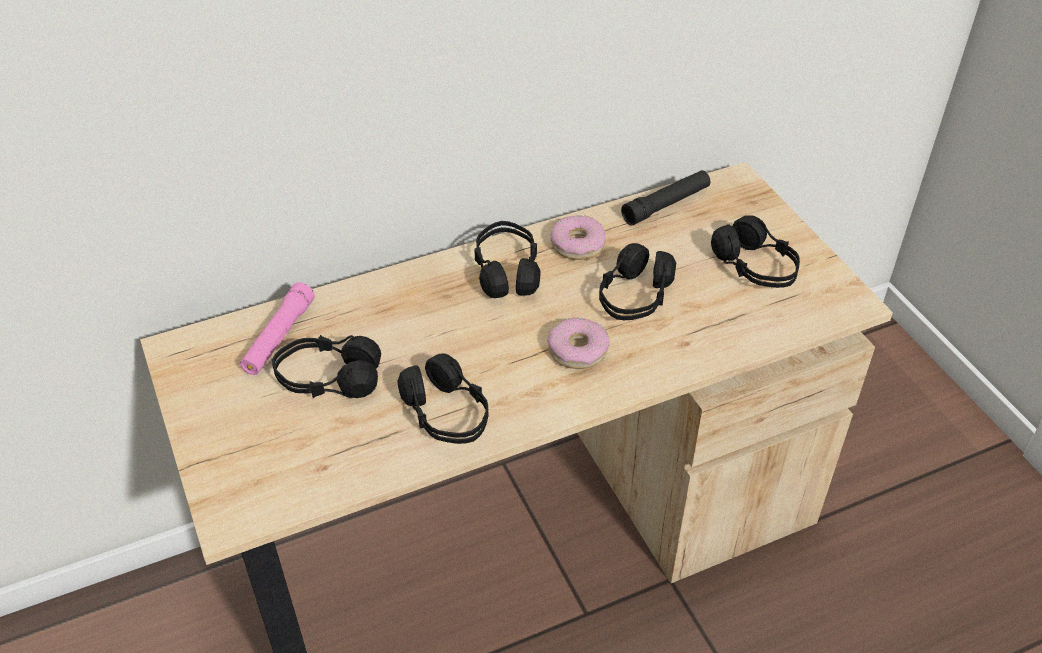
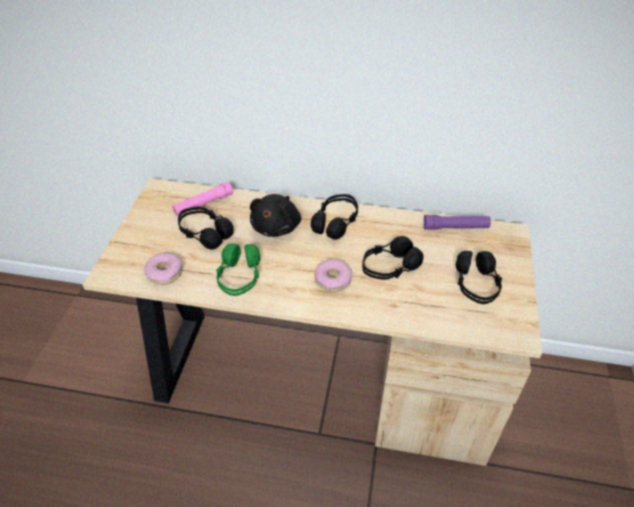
camera: 35 degrees right, 0 degrees up
(428, 316) = (277, 226): none -> black plush toy
(446, 414) = (239, 277): black headphones -> green headphones
(578, 244) = (385, 226): donut -> donut (165, 273)
(666, 205) = (455, 227): black flashlight -> purple flashlight

